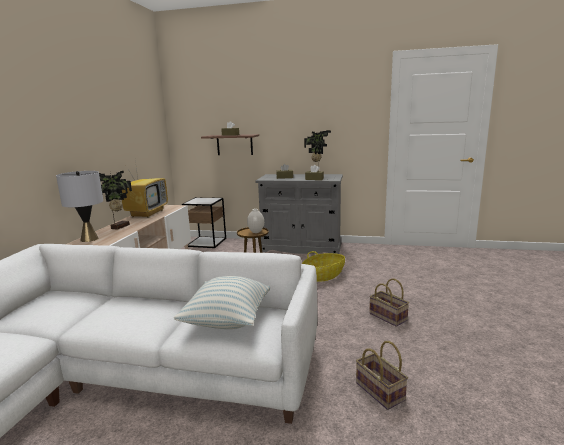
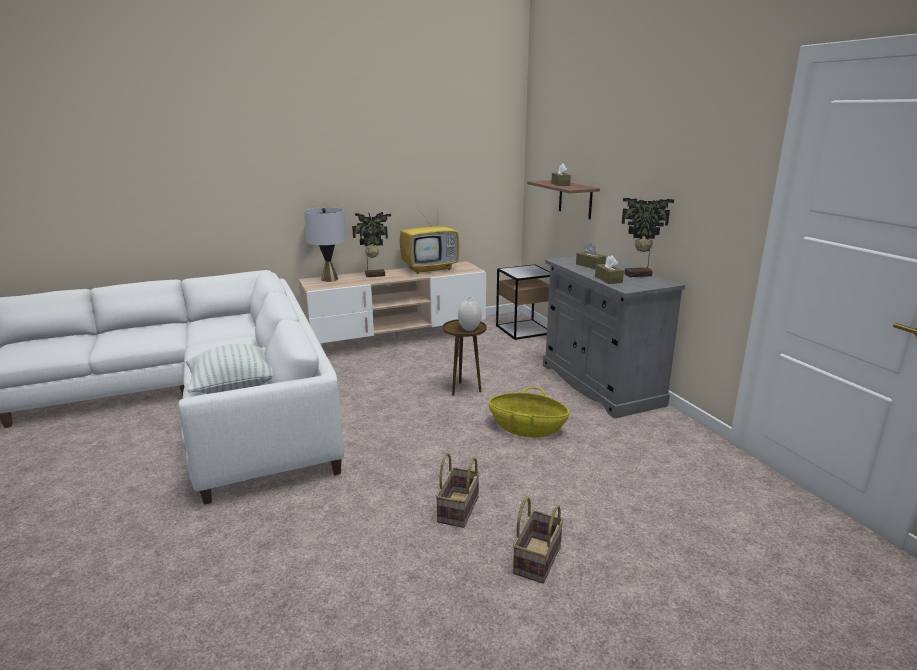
camera: 55 degrees right, 5 degrees up
(378, 391) = (280, 542): basket -> basket (536, 558)

